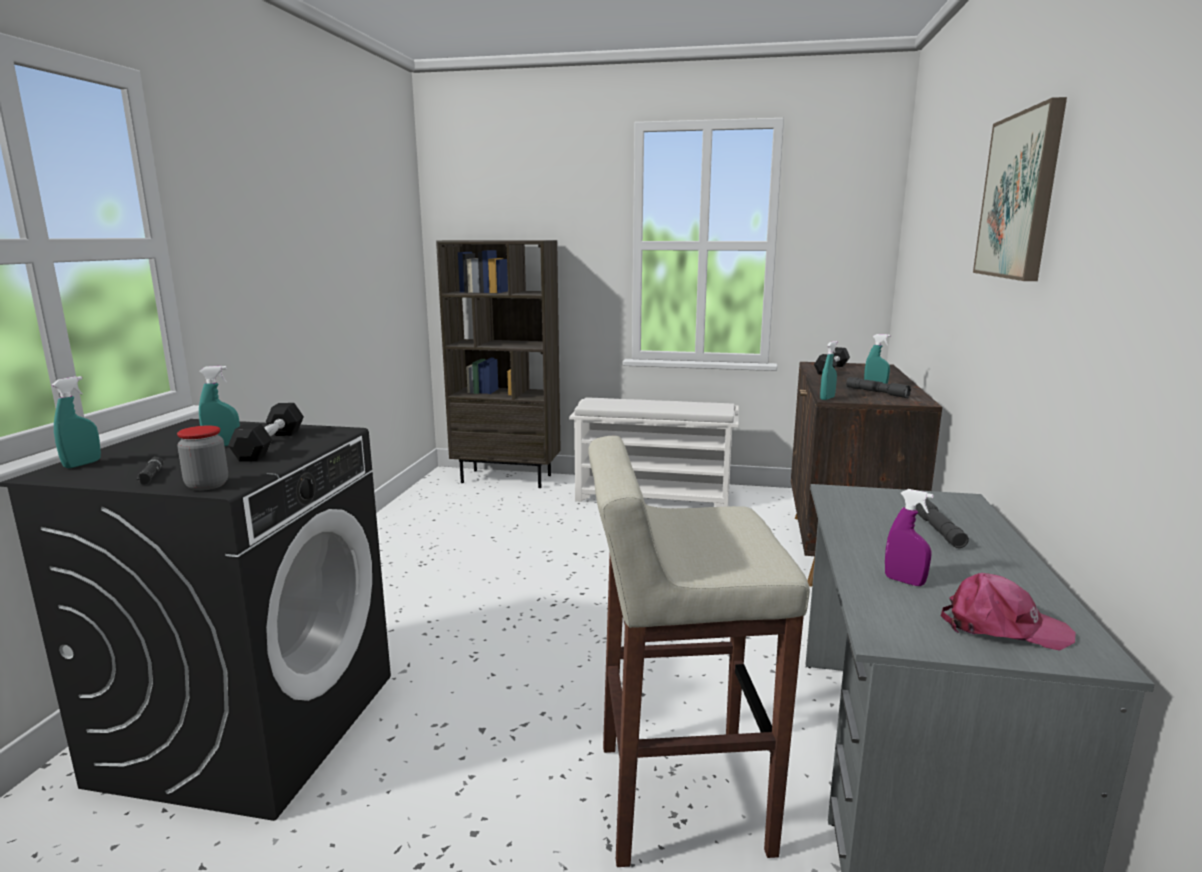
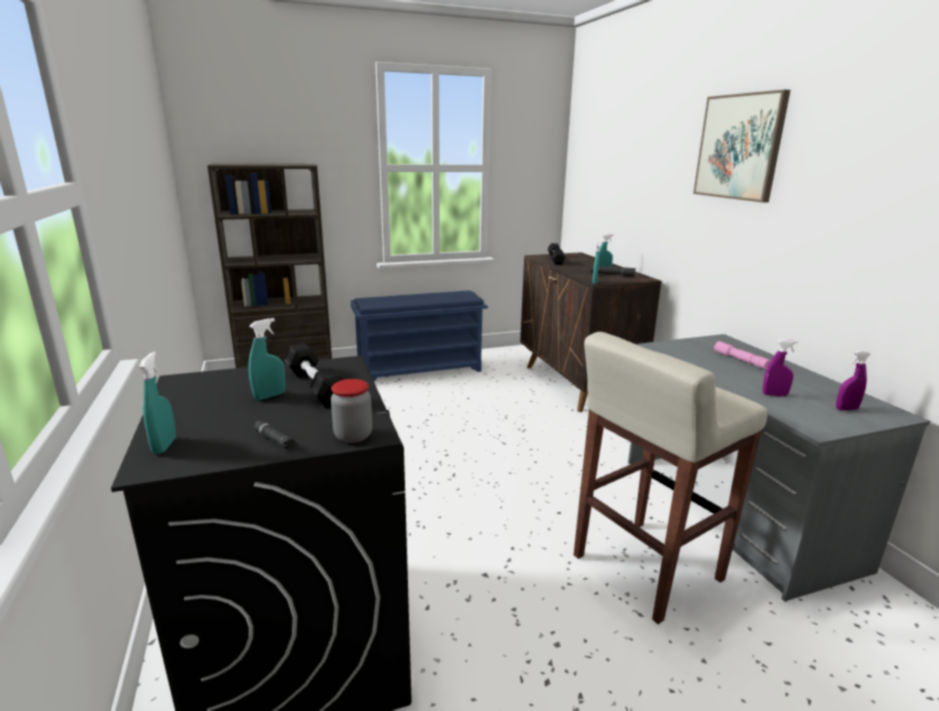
camera: 30 degrees left, 5 degrees up
(654, 497) = (420, 370): white shoe rack -> blue shoe rack
(937, 530) = (740, 360): grey flashlight -> pink flashlight
(1002, 627) = (846, 409): pink cap -> purple spray bottle

